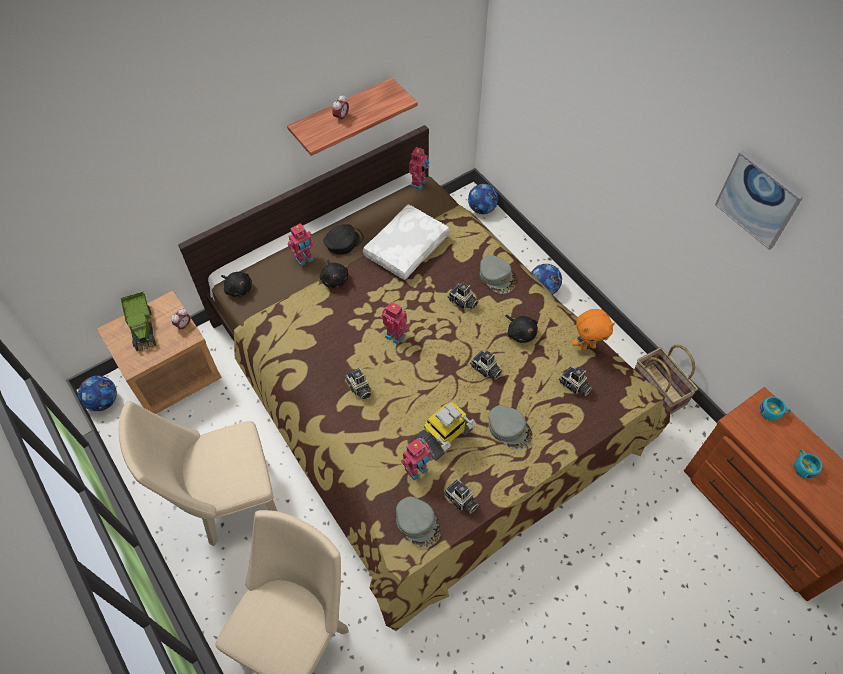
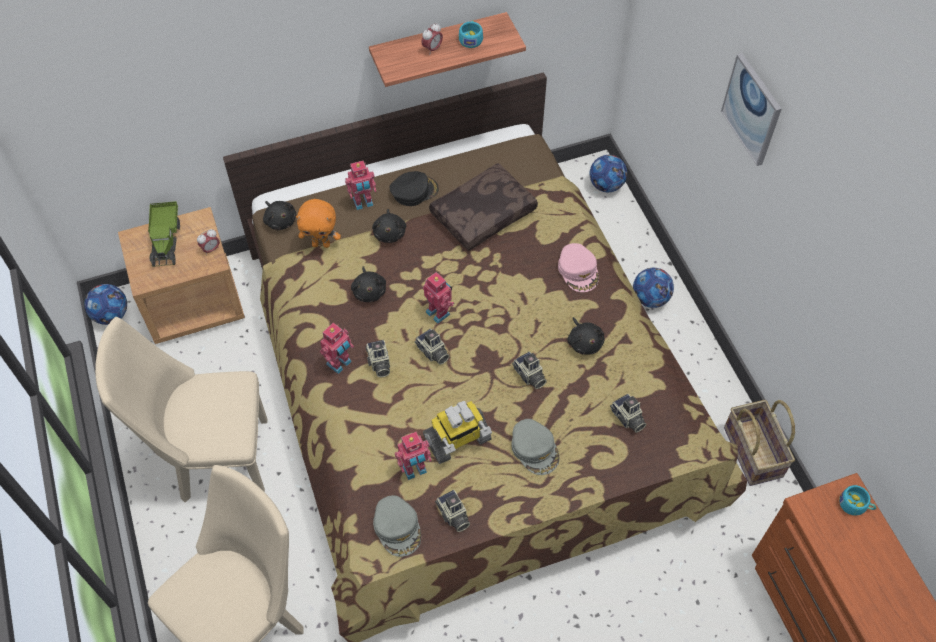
camera: 15 degrees right, 0 degrees up
(332, 330) = (369, 291): none -> black plush toy
(406, 247) = (483, 213): white pillow -> brown pillow
(419, 184) = (523, 141): toy robot -> toy robot (340, 364)
(463, 302) = (528, 292): camera -> camera (432, 352)
(497, 277) = (578, 270): grey cap -> pink cap
(587, 346) = (659, 376): orange plush toy -> orange plush toy (321, 244)
(758, 199) = (868, 244): picture -> picture (752, 109)
(803, 466) = (870, 577): turquoise cup -> turquoise cup (471, 38)

